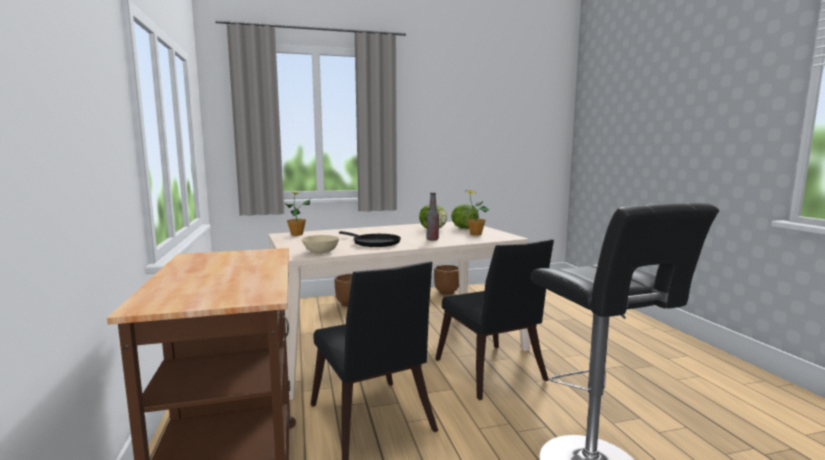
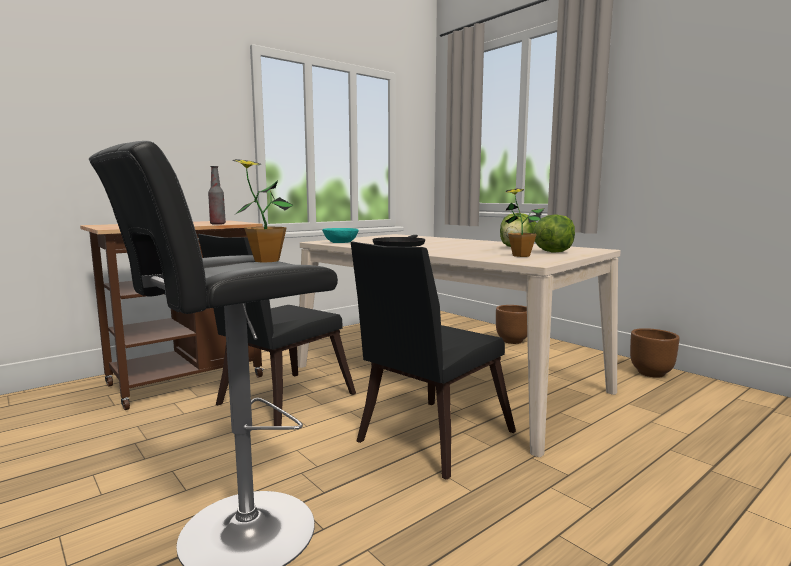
camera: 65 degrees right, 0 degrees up
(297, 234) = (402, 236): potted plant -> potted plant (266, 260)
(320, 252) = (340, 242): beige bowl -> turquoise bowl
(432, 239) = (451, 251): bottle -> bottle (217, 224)

